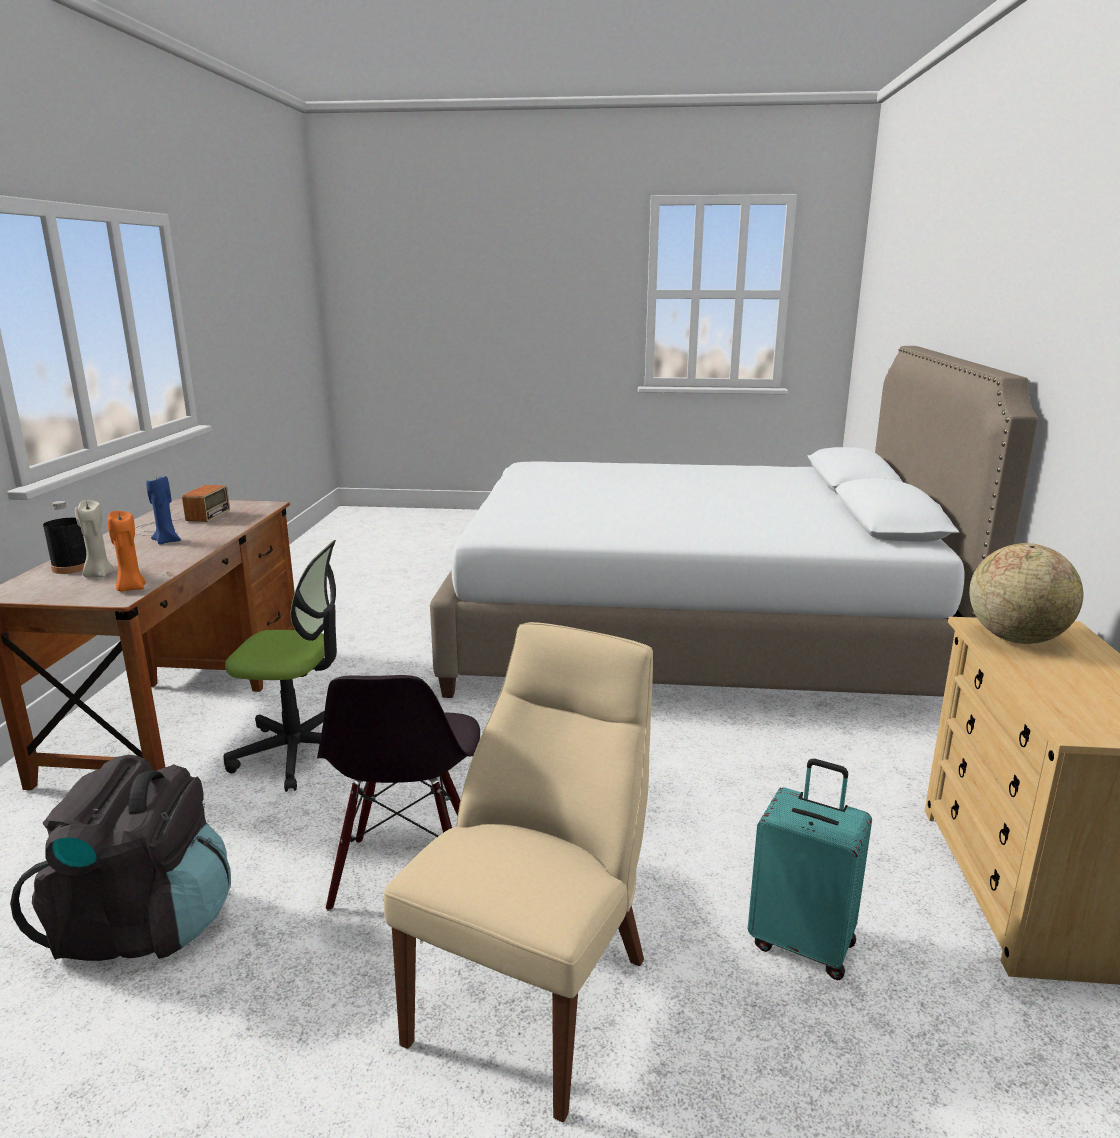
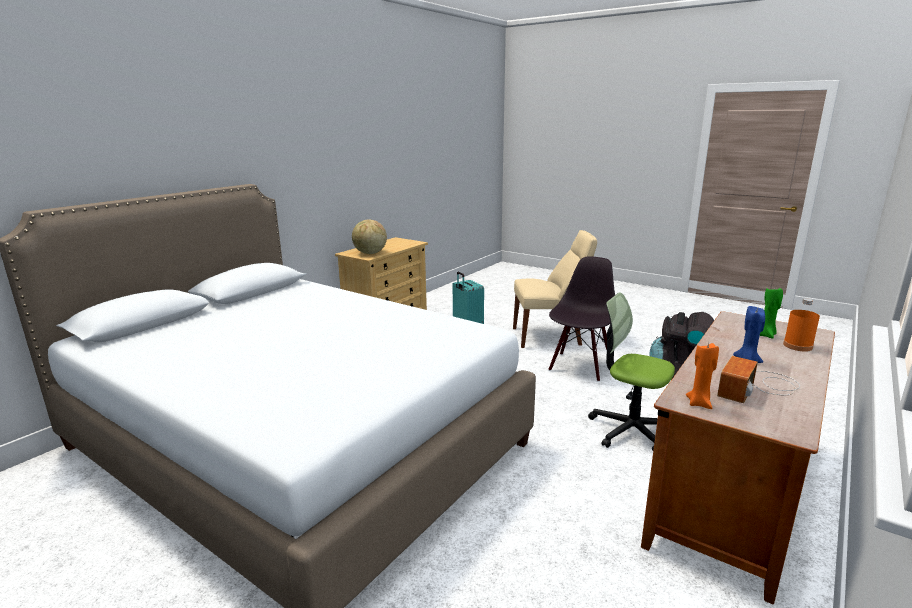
camera: 150 degrees left, 0 degrees up
(72, 567) = (797, 346): black bottle -> orange bottle
(99, 575) = (766, 335): beige candle -> green candle
(131, 588) = (731, 321): orange candle -> orange candle (699, 403)
(538, 992) = (550, 337): beige chair -> beige chair turned 150 degrees counterclockwise

